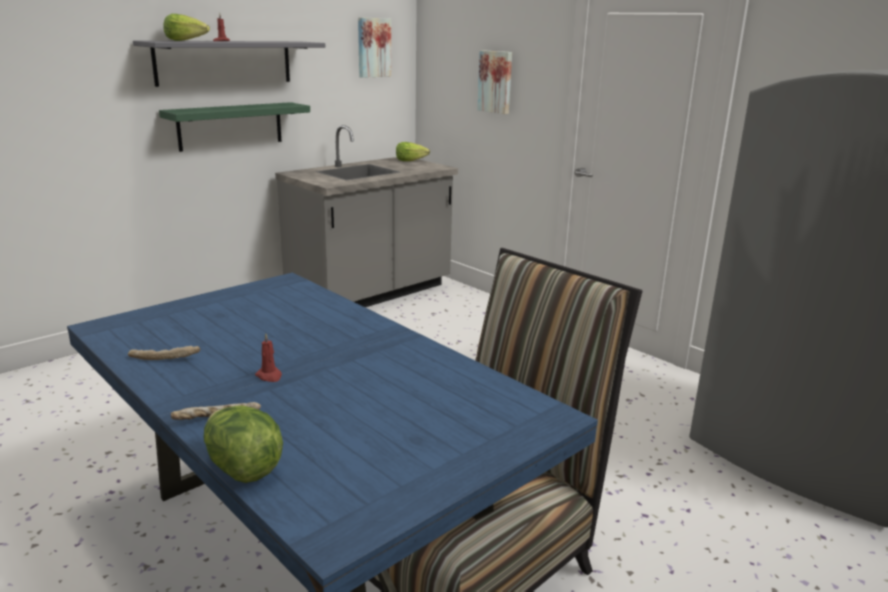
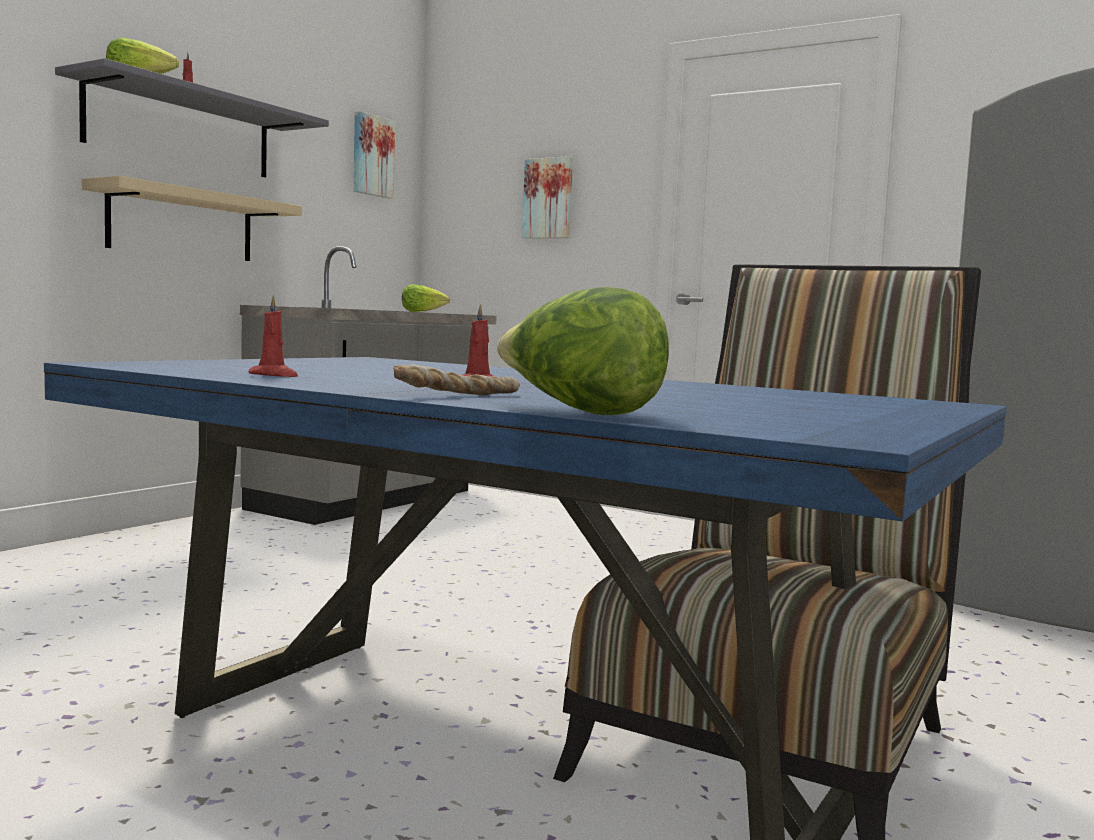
camera: 15 degrees left, 15 degrees down
(165, 358) = (274, 375): bread -> red candle
(230, 126) = (182, 224): green shelf -> beige shelf

